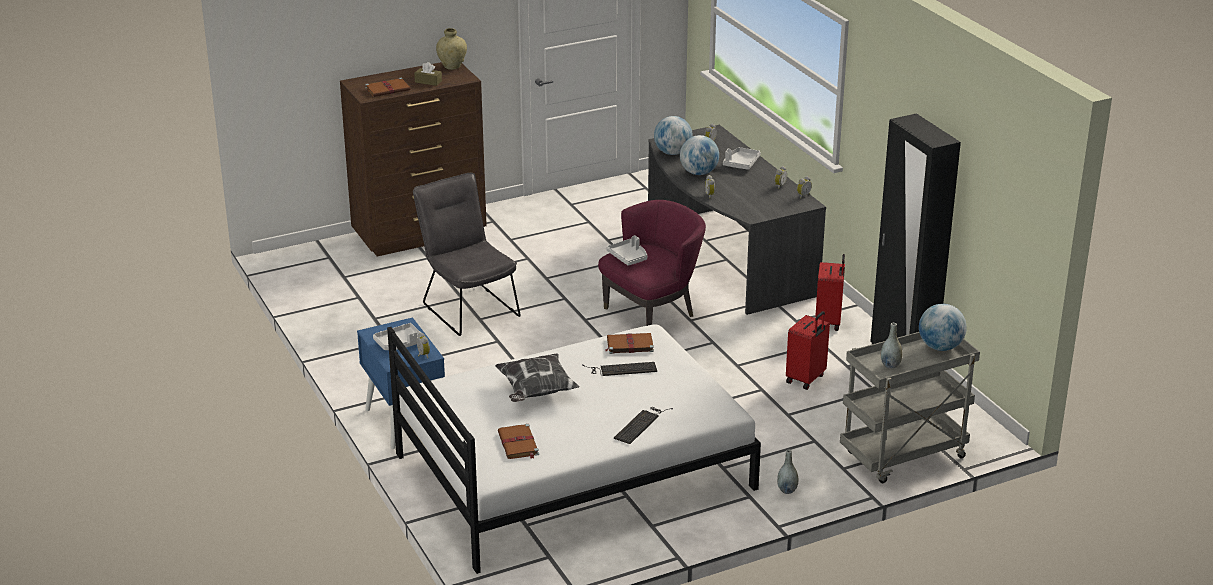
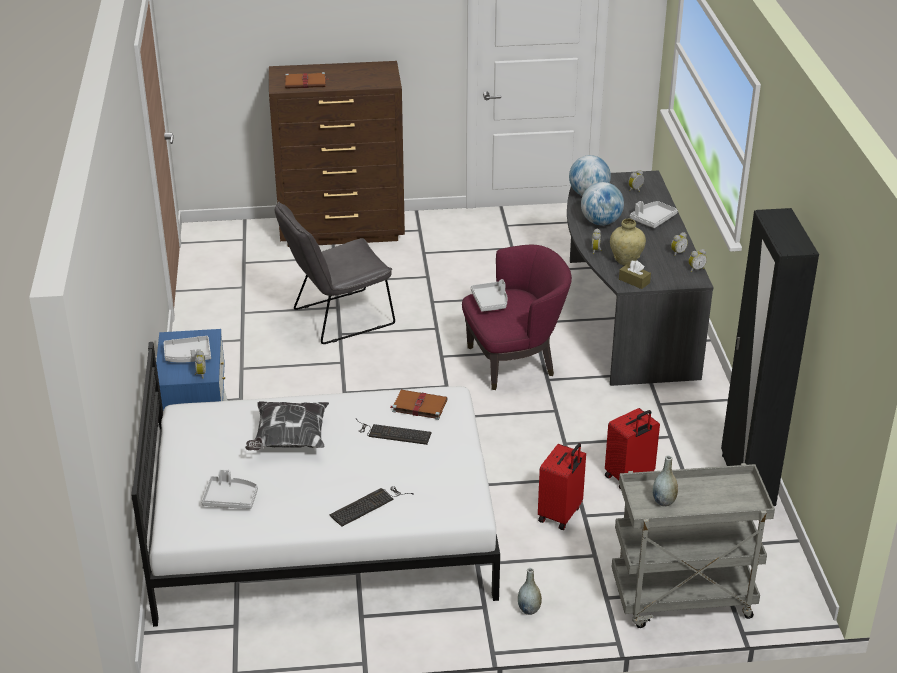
camera: 20 degrees right, 5 degrees up
(428, 81) = (350, 80): brown tissue box -> brown tissue box (634, 281)
(452, 66) = (385, 67): beige vase -> beige vase (626, 260)
(467, 307) = (337, 319): grey chair -> grey chair turned 105 degrees counterclockwise
(518, 444) = (230, 498): brown book -> grey tray
(829, 322) = (694, 413): red suitcase -> red suitcase (561, 514)
(940, 347) = (736, 491): globe -> none

